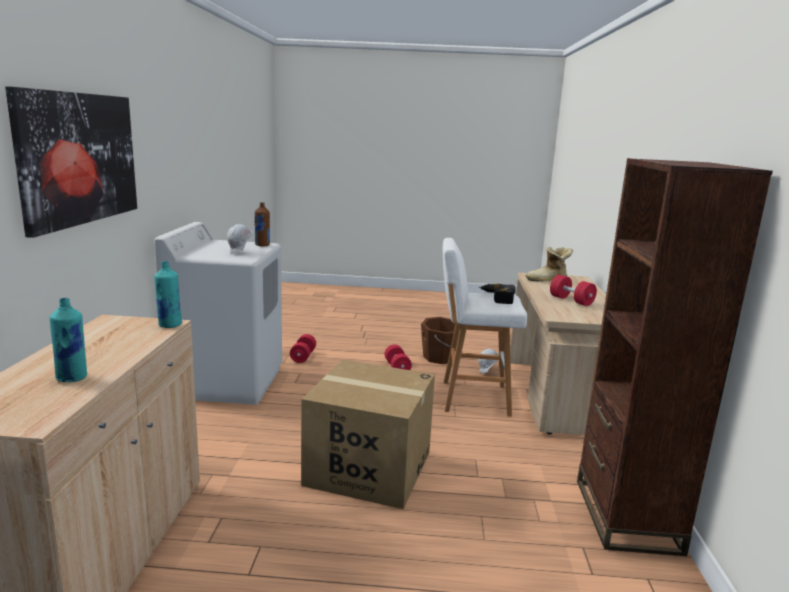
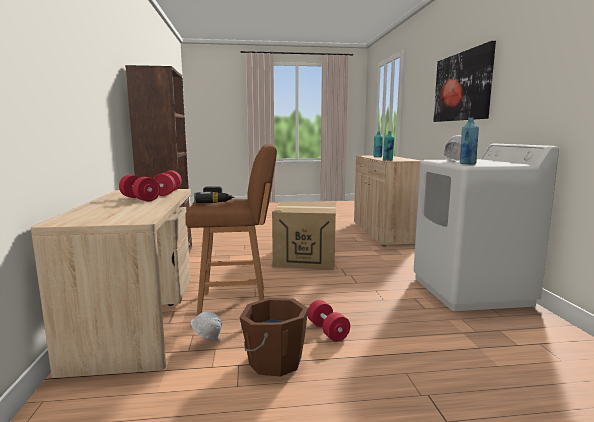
camera: 170 degrees right, 5 degrees down
(262, 245) = (467, 164): brown bottle -> blue bottle
(303, 356) = (455, 331): red dumbbell -> red dumbbell (167, 193)
(472, 398) = (236, 304): white stool -> brown stool
(548, 280) = (124, 215): boot -> none

